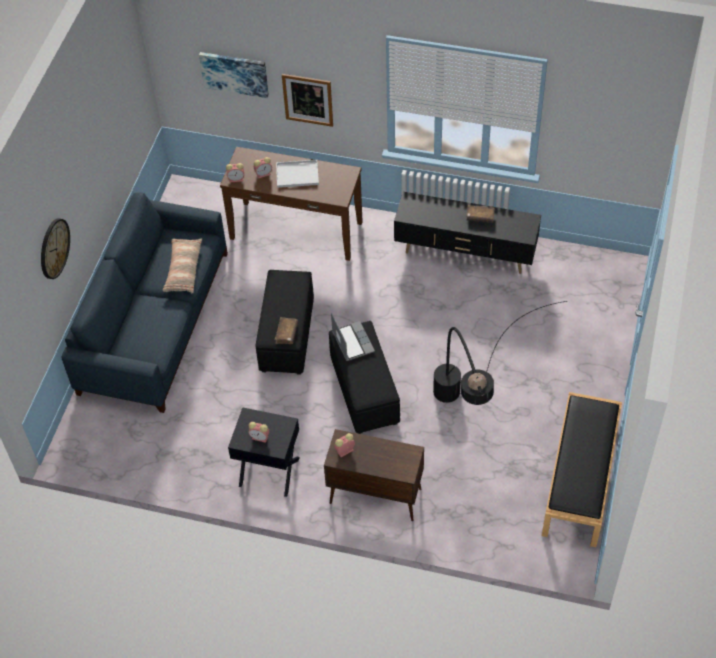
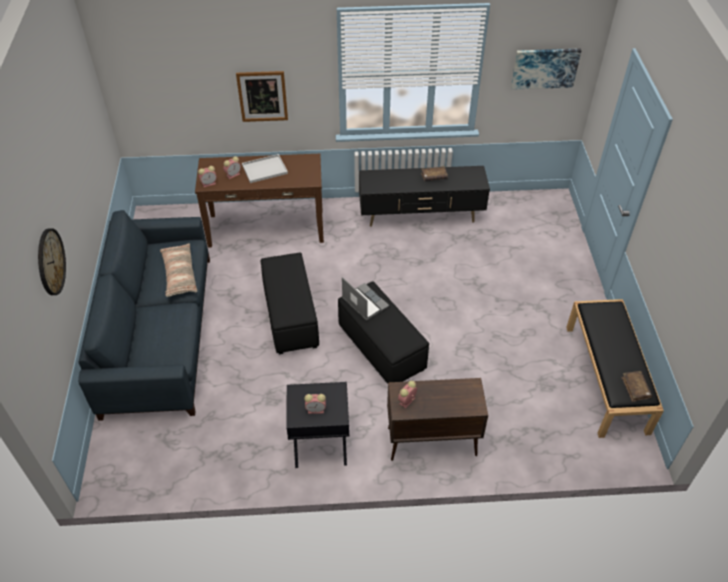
camera: 20 degrees left, 5 degrees down
(234, 73) = (189, 82): picture -> picture (544, 67)
(287, 333) = (299, 309): brown book -> brown book (635, 388)
(469, 415) = (484, 346): black floor lamp -> none

